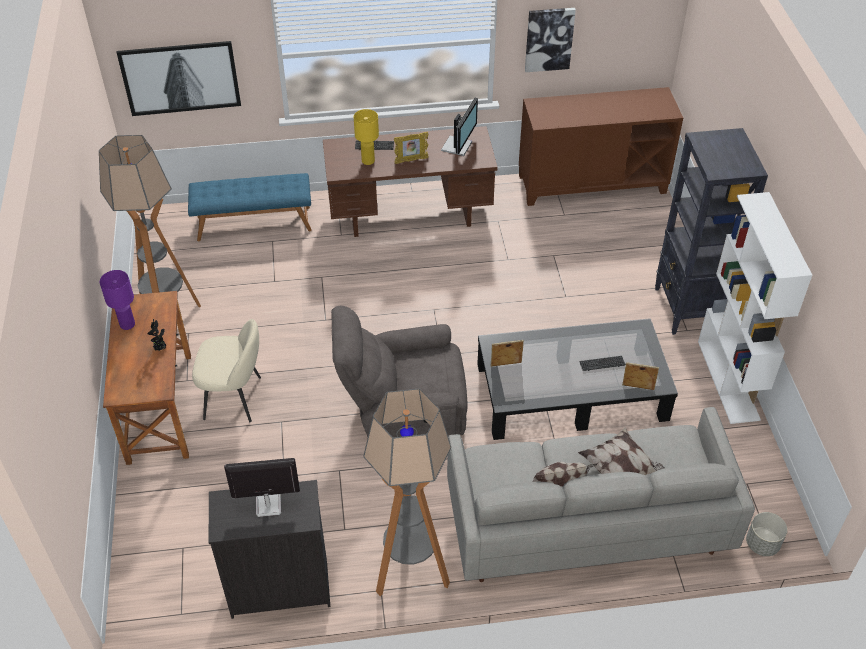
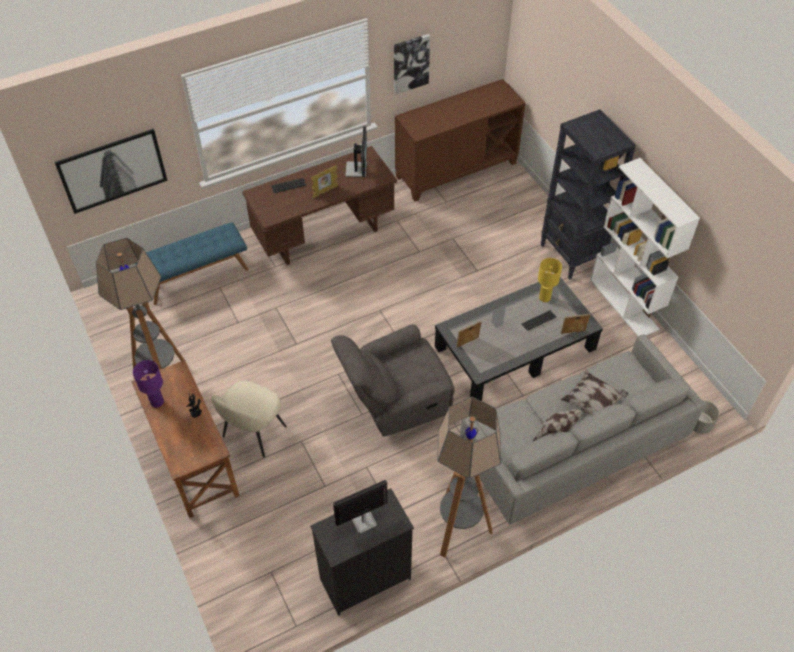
camera: 20 degrees left, 5 degrees up
(235, 398) = (253, 433): beige chair -> beige chair turned 135 degrees clockwise
(368, 161) = (290, 201): yellow table lamp -> yellow table lamp (544, 298)

